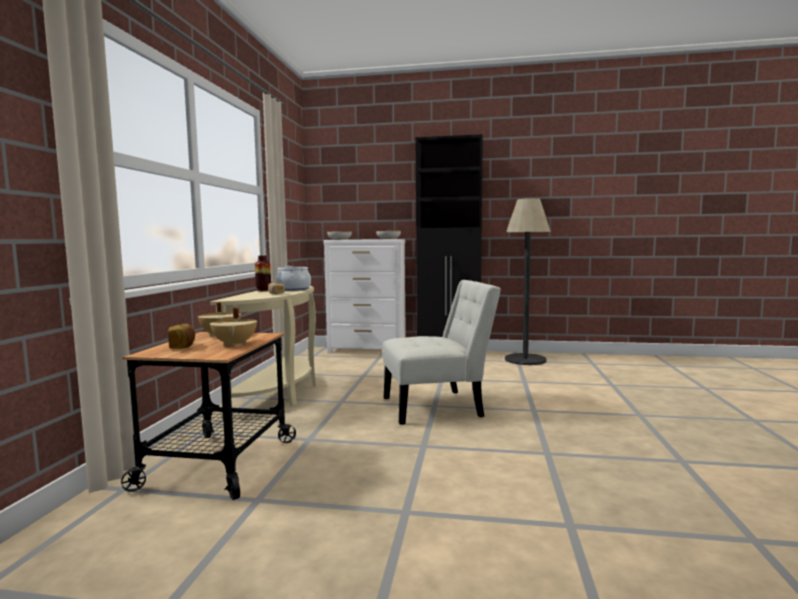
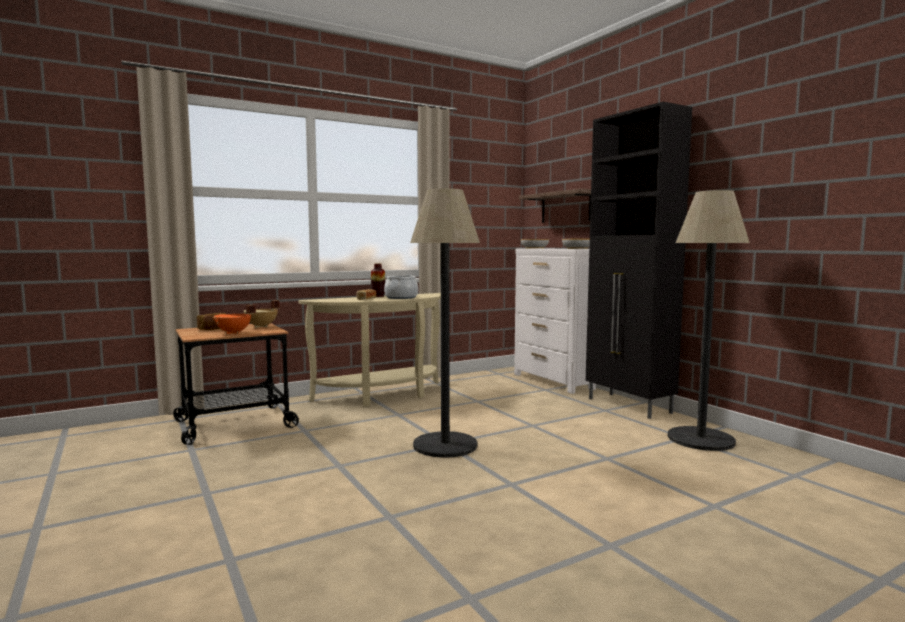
camera: 50 degrees right, 0 degrees up
(235, 344) = (234, 333): beige cooking pot -> orange cooking pot
(361, 205) = (566, 207): none -> shelf
(438, 406) = (445, 445): white chair -> floor lamp

